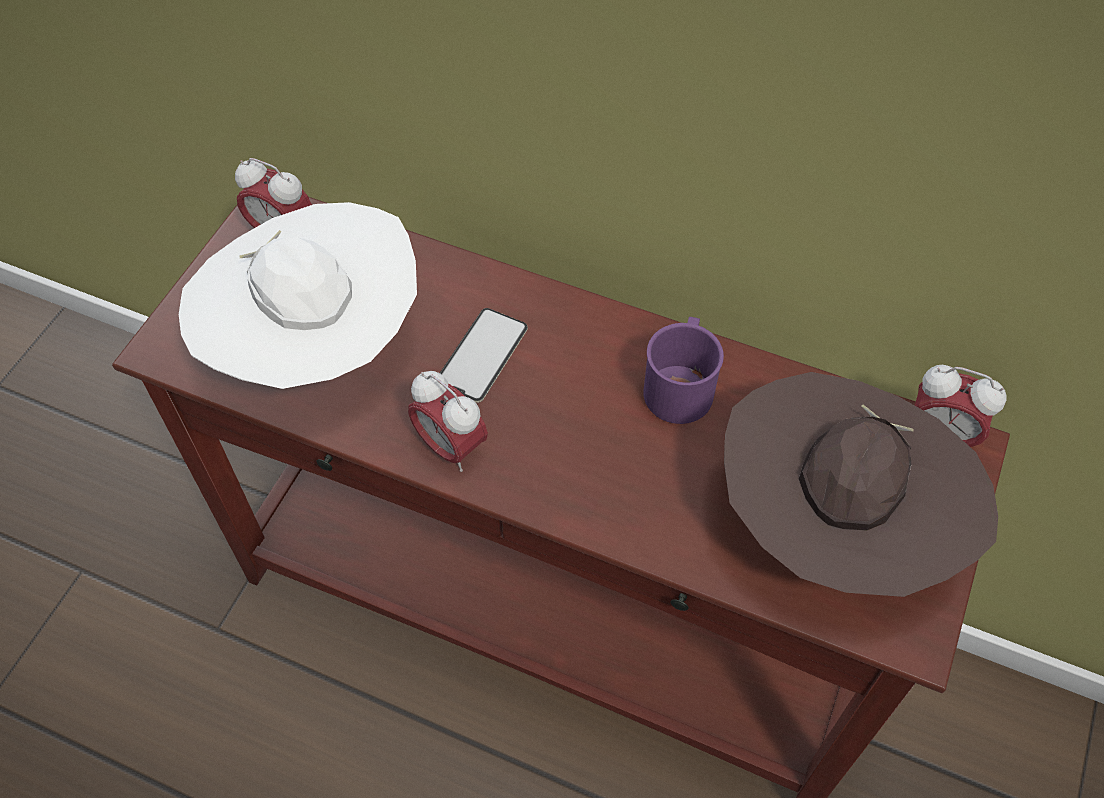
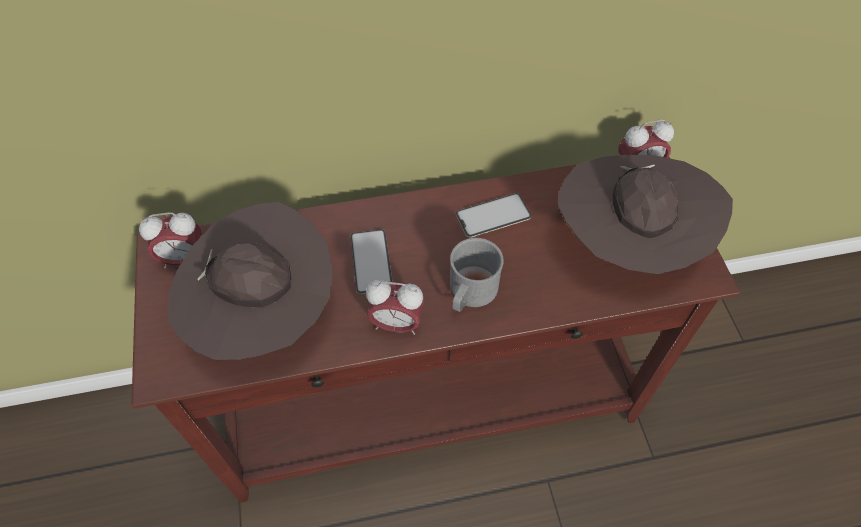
camera: 35 degrees left, 0 degrees up
(317, 347) = (265, 314): white hat -> brown hat
(568, 464) = (470, 293): none -> grey mug
(680, 384) = (493, 215): purple mug -> phone

